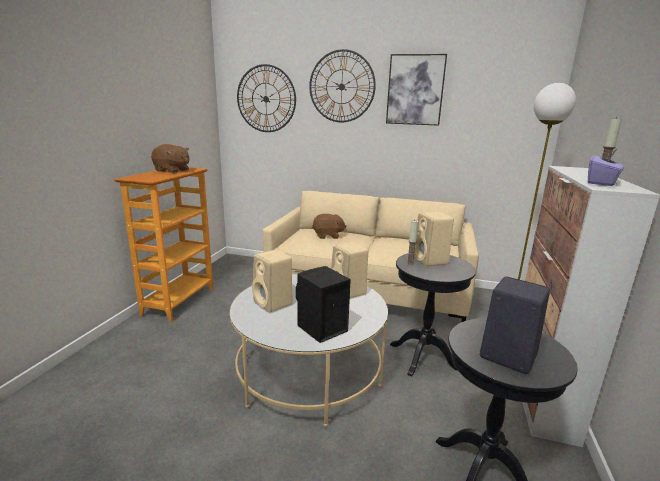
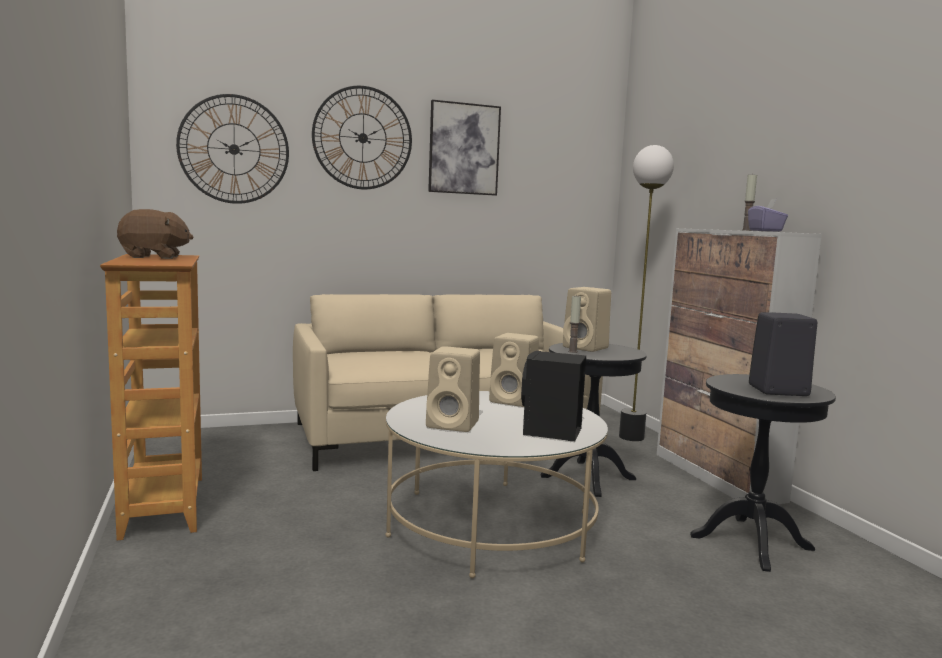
camera: 35 degrees left, 10 degrees down
(328, 236) = (382, 356): brown plush toy -> none

